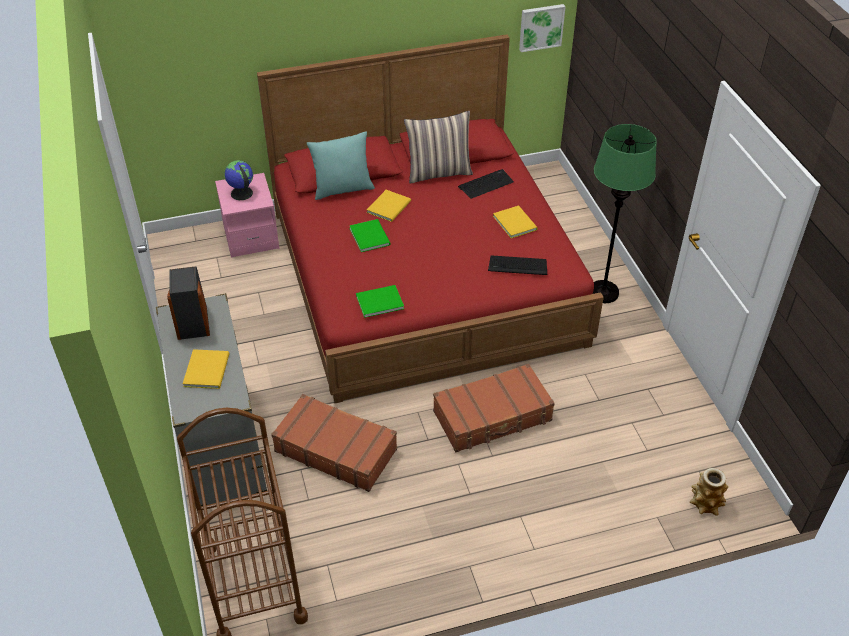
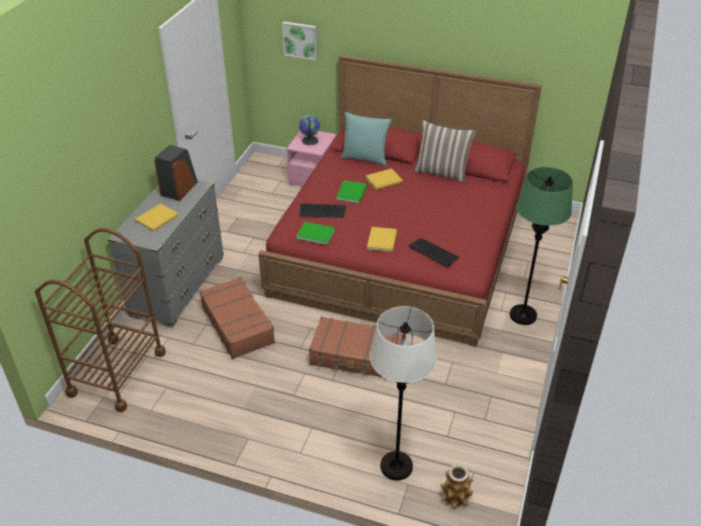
camera: 35 degrees right, 5 degrees down
(486, 184) = (467, 192): keyboard -> keyboard (322, 211)
(515, 222) = (462, 224): yellow book -> yellow book (383, 239)
(541, 27) = (575, 88): picture -> picture (300, 40)
(631, 507) = (396, 466): none -> white floor lamp

